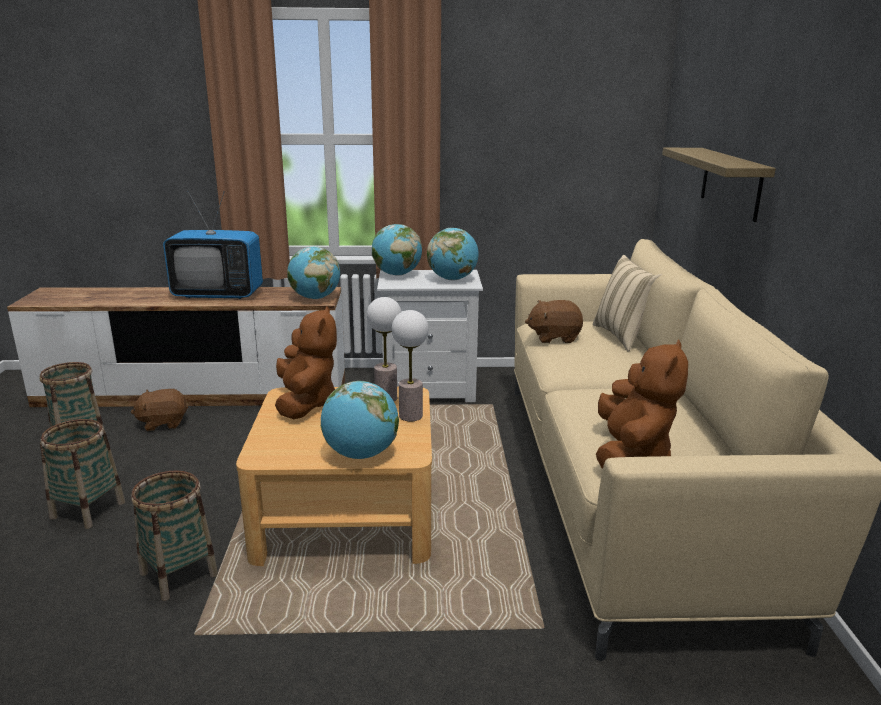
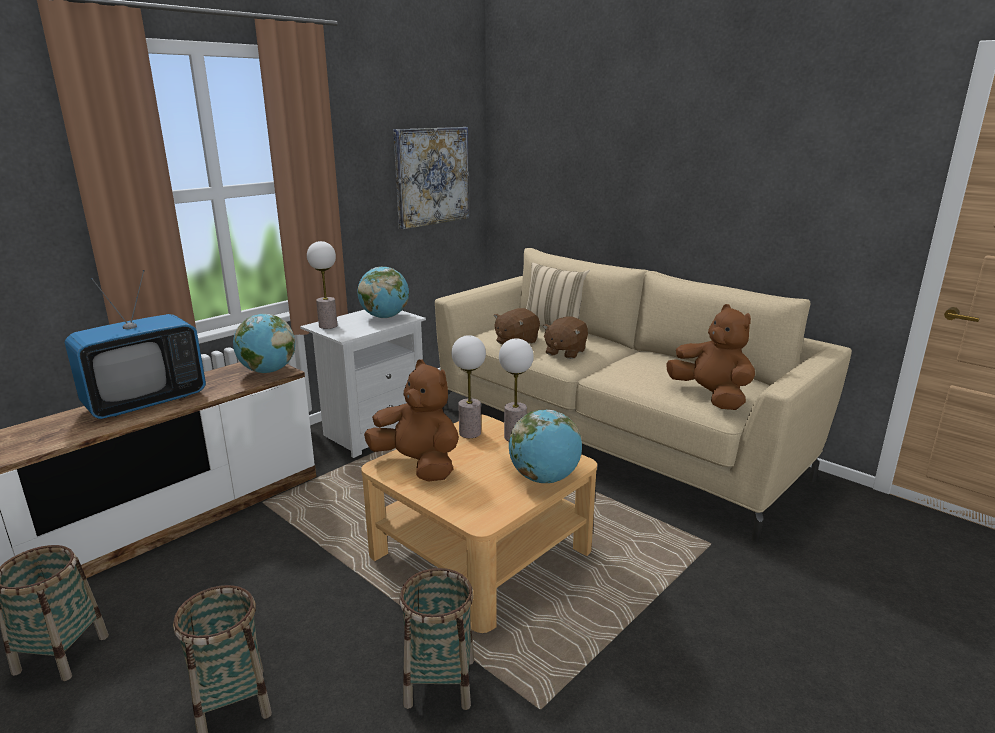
camera: 45 degrees left, 0 degrees up
(163, 423) = (150, 581): brown plush toy -> brown plush toy (565, 352)
(397, 274) = (327, 326): globe -> table lamp
(575, 145) = (432, 176): none -> picture
(731, 183) = (607, 193): shelf -> none

